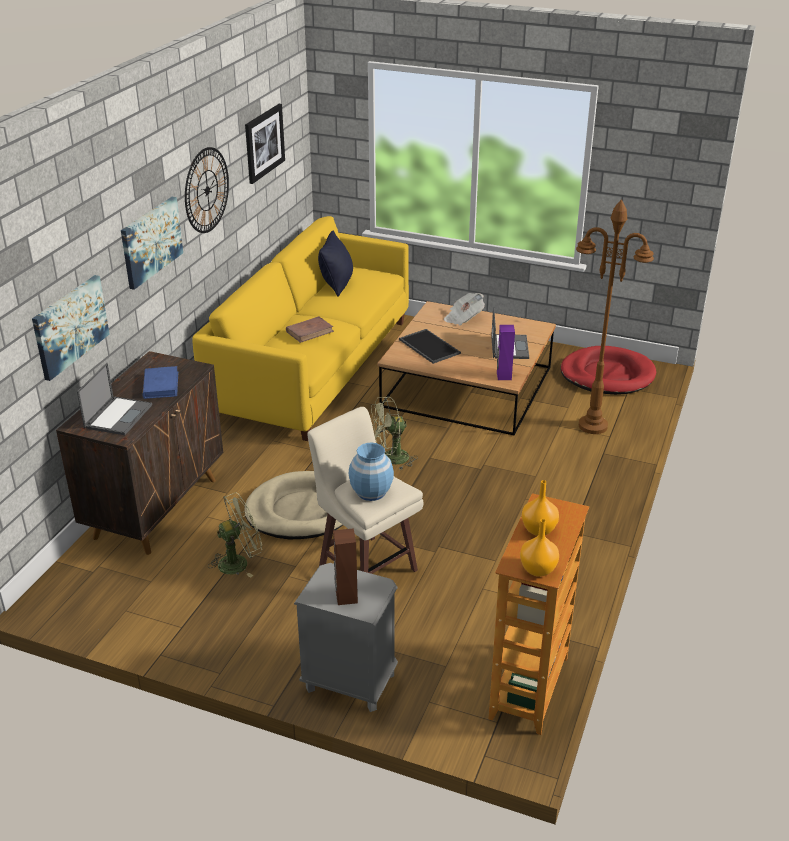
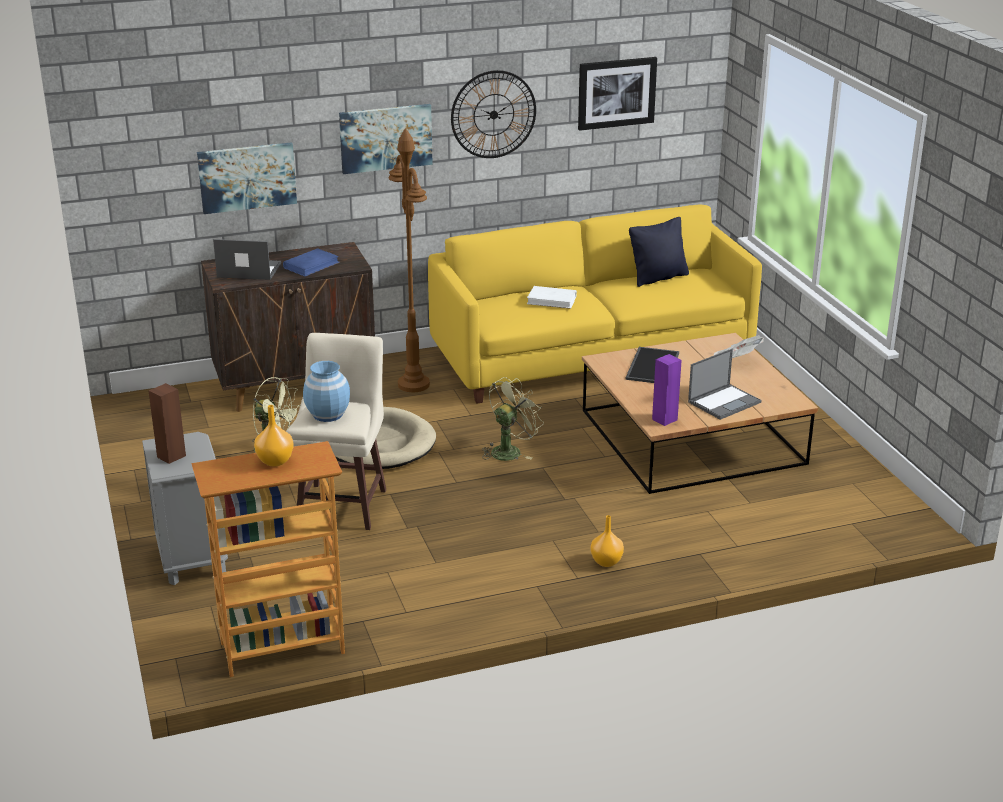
camera: 50 degrees right, 5 degrees down
(118, 415) = (248, 270): laptop -> laptop turned 150 degrees counterclockwise
(310, 331) = (552, 300): brown book -> white book
(390, 459) = (510, 450): green fan -> green fan turned 105 degrees clockwise
(538, 570) = (215, 479): orange vase -> orange vase (606, 562)
(593, 426) = (740, 529): brown floor lamp -> brown floor lamp (414, 385)
(607, 375) = (855, 501): red dog bed -> none

